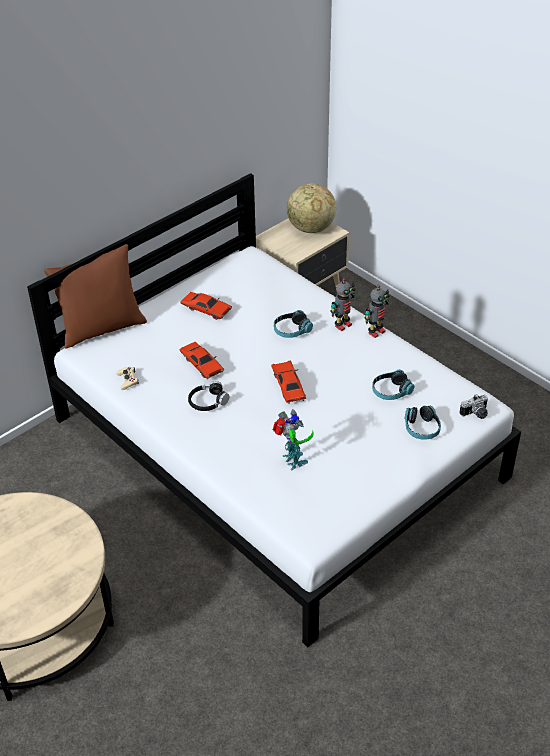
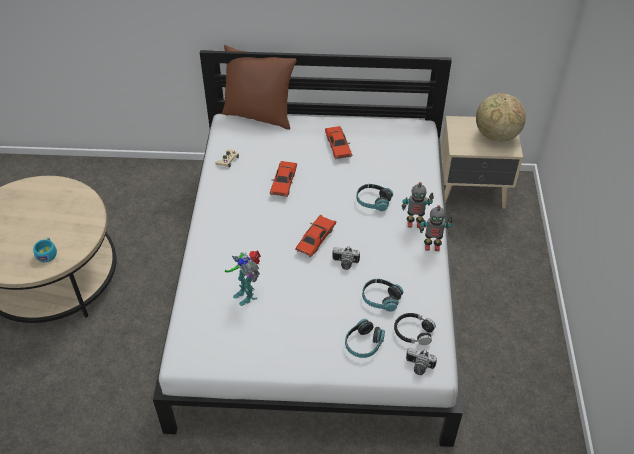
camera: 45 degrees right, 5 degrees up
(62, 570) = (47, 253): none -> turquoise cup
(208, 402) = (252, 211): black headphones -> black headphones (413, 332)
(293, 462) = (246, 294): toy robot -> toy robot turned 120 degrees clockwise
(333, 387) = (345, 263): none -> camera

